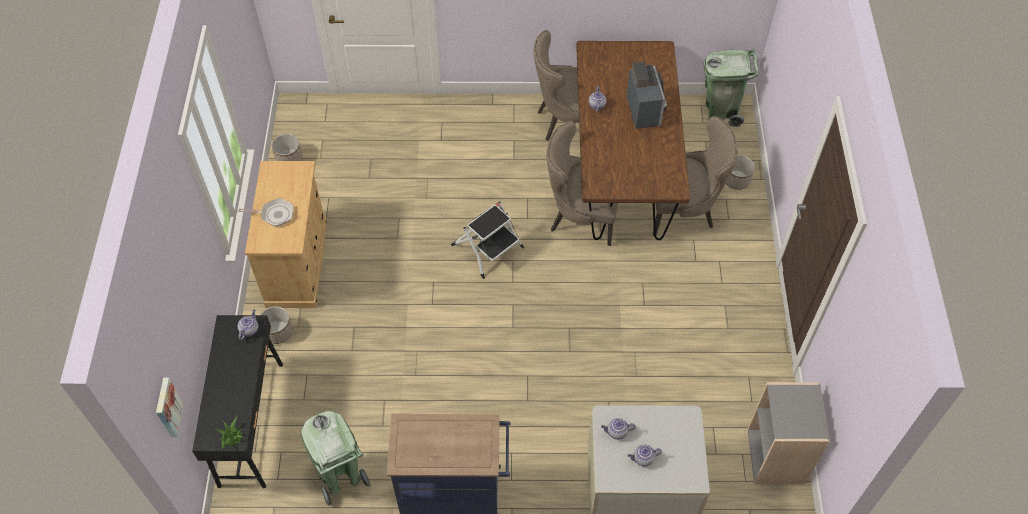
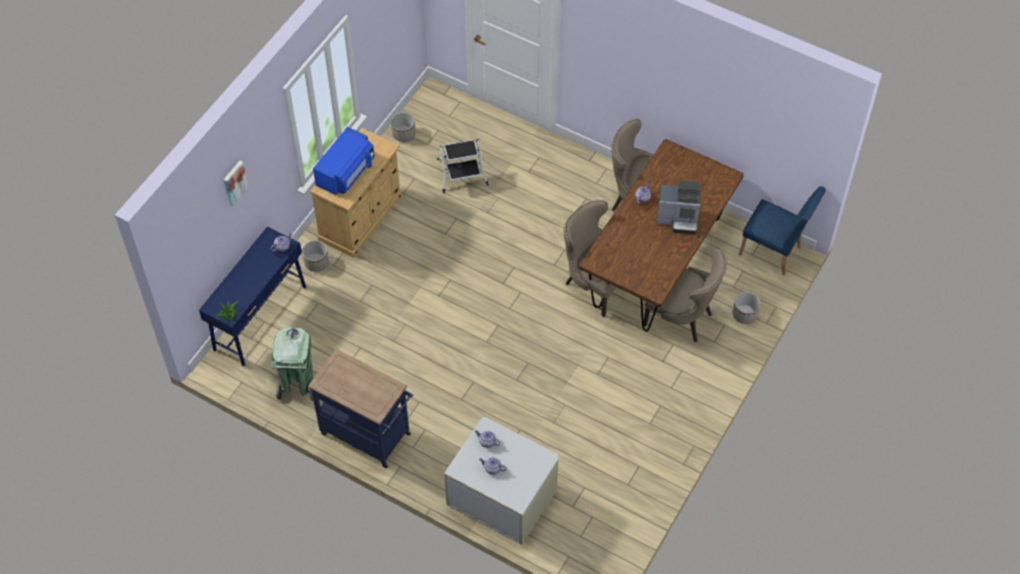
camera: 30 degrees right, 0 degrees up
(167, 407) = (189, 269): picture -> picture (234, 182)
(252, 423) = (260, 318): black console table -> blue console table
(274, 214) = (346, 172): frying pan -> blue microwave
(487, 248) = (507, 273): step ladder -> step ladder (461, 173)
(646, 110) = (678, 219): coffee machine -> coffee machine turned 75 degrees clockwise
(720, 112) = (774, 253): green trash can -> blue chair
(776, 456) = (616, 532): grey bookcase -> none

